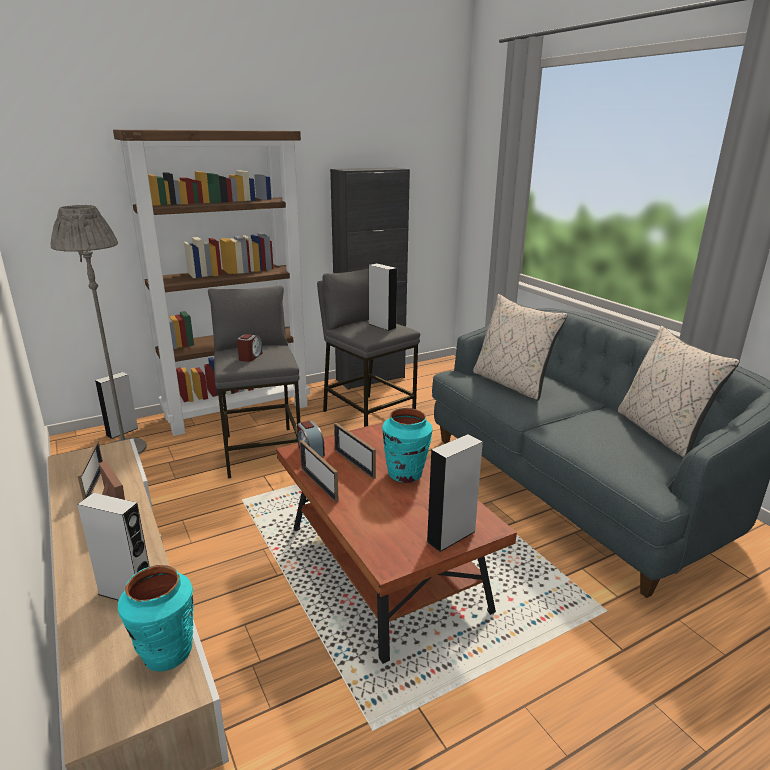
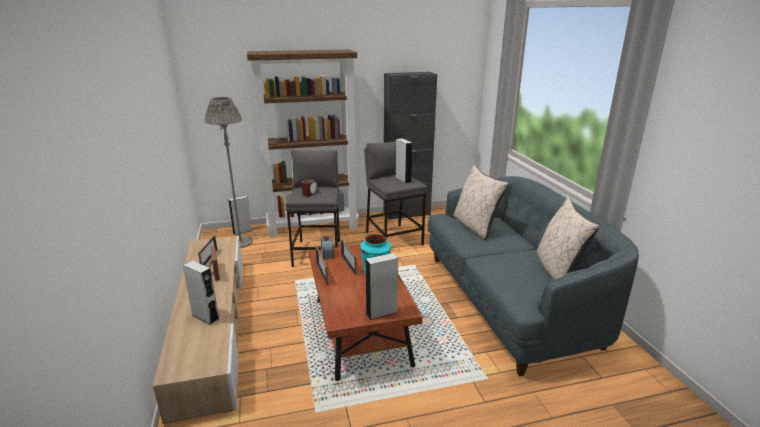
camera: 15 degrees right, 0 degrees up
(167, 653) = (214, 348): turquoise vase -> none

